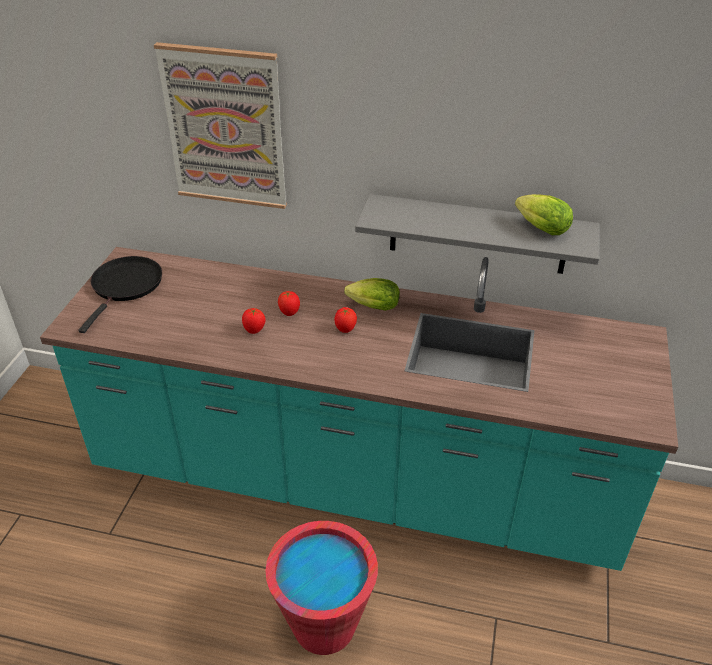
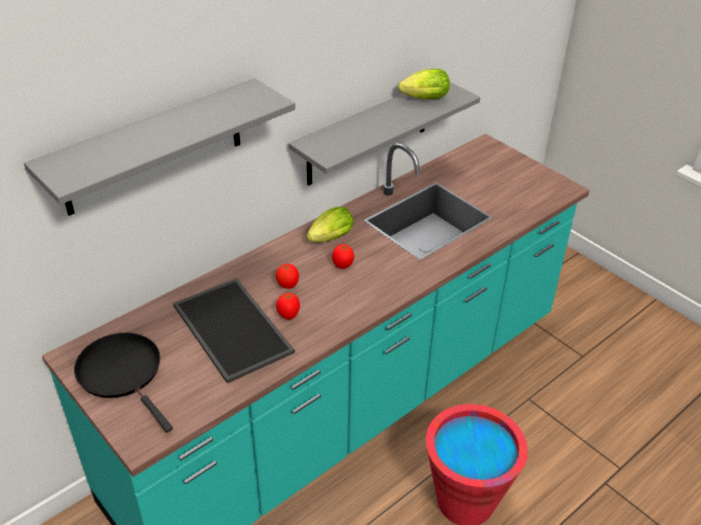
camera: 55 degrees left, 0 degrees up
(214, 311) = (234, 329): none -> tray
(225, 128) = (153, 147): picture -> grey shelf

